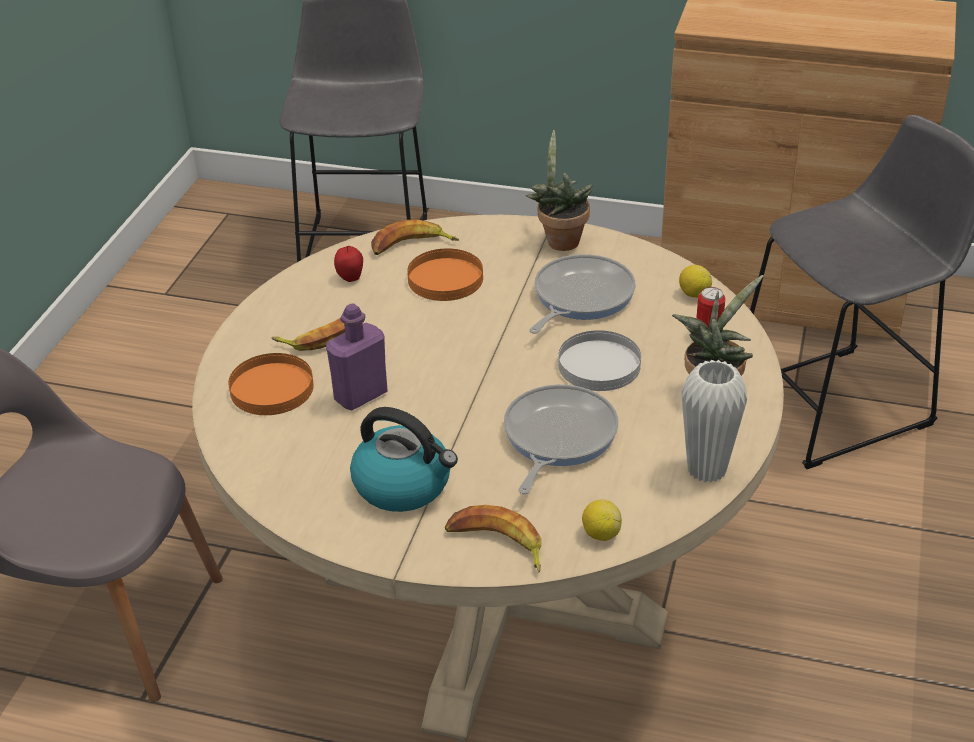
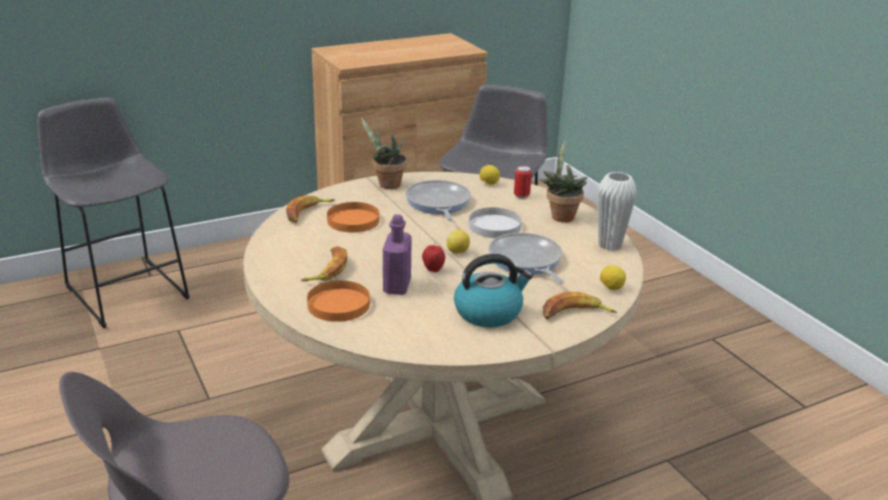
camera: 45 degrees left, 10 degrees down
(350, 278) = (296, 239): apple -> apple (433, 270)
(496, 382) = (458, 252): none -> lemon

